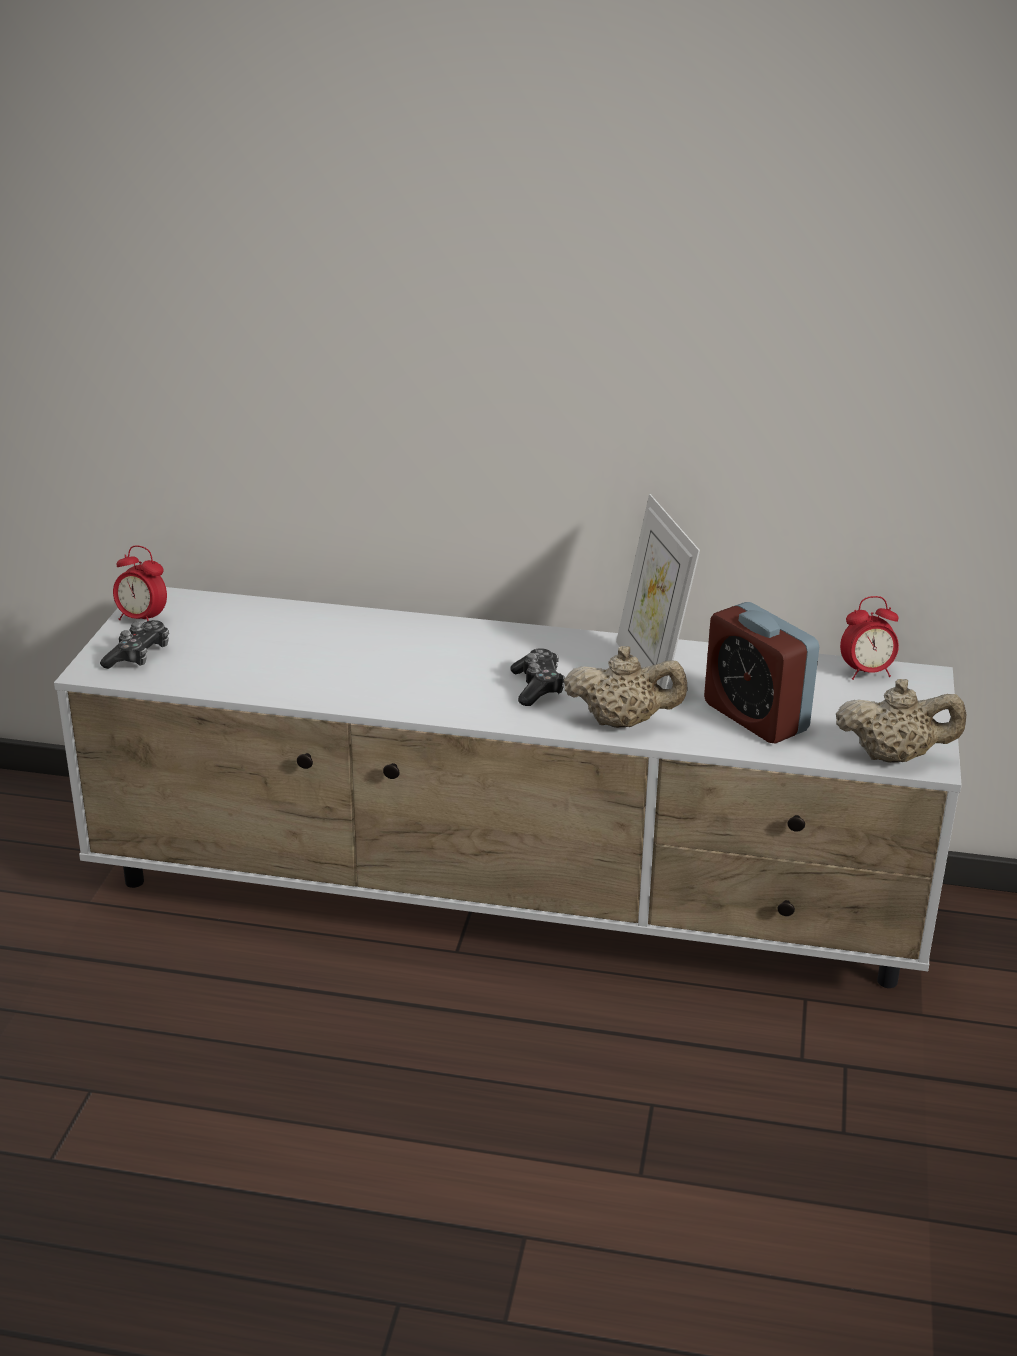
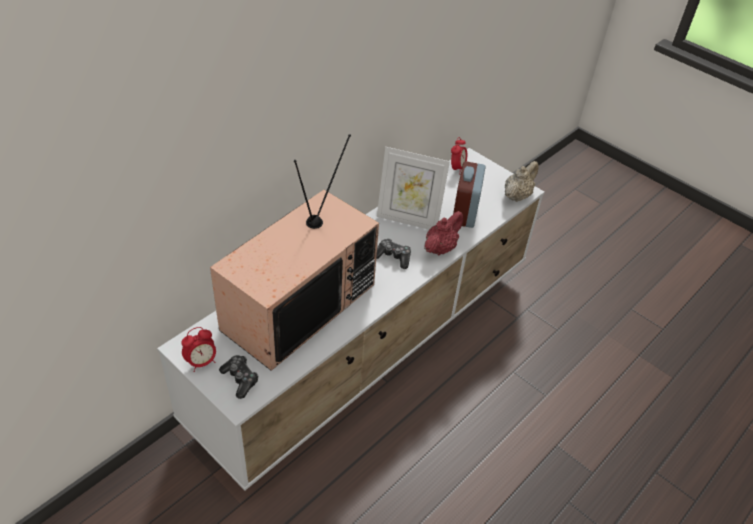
camera: 60 degrees left, 15 degrees up
(331, 646) = (298, 304): none -> television
(623, 722) = (440, 248): beige teapot -> red teapot
(755, 717) = (465, 212): alarm clock -> alarm clock turned 105 degrees clockwise

